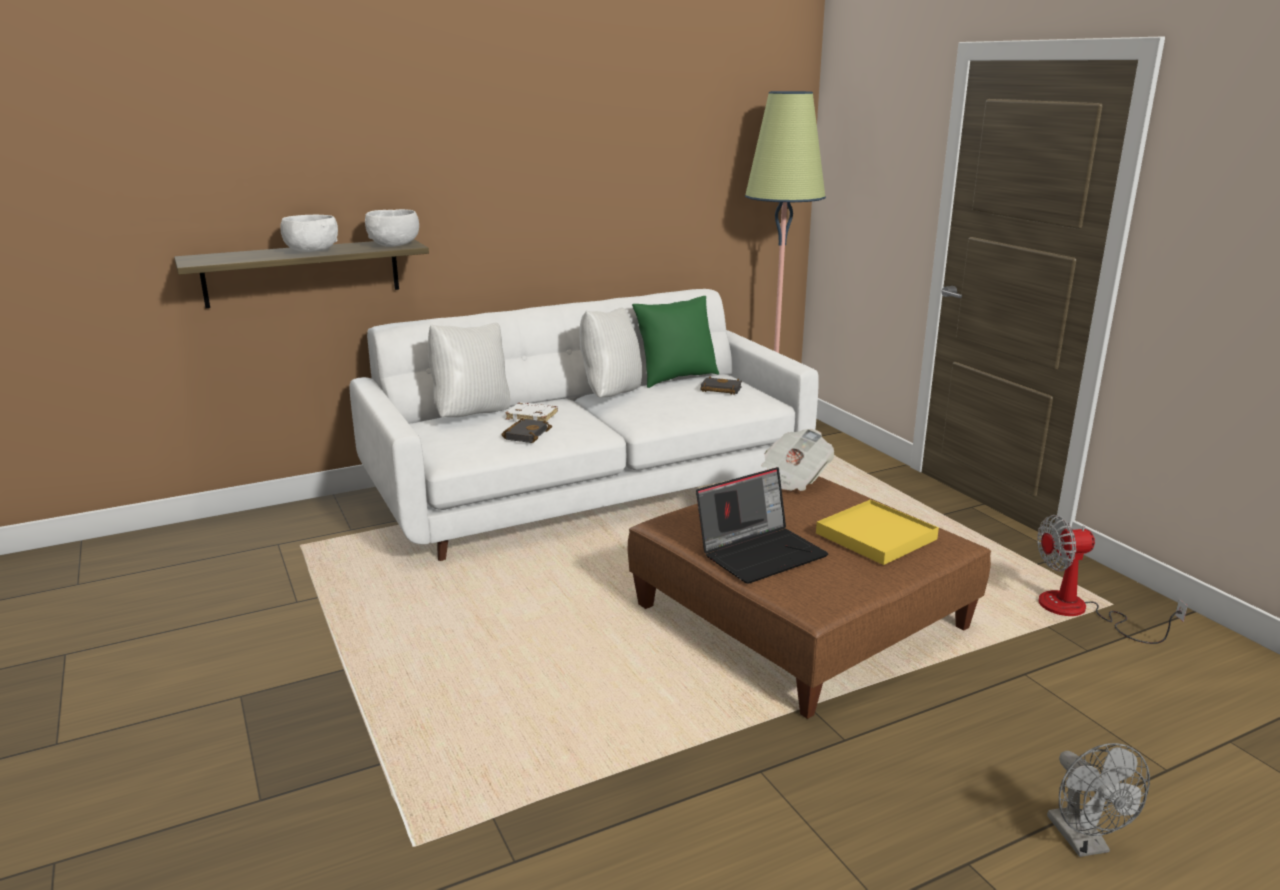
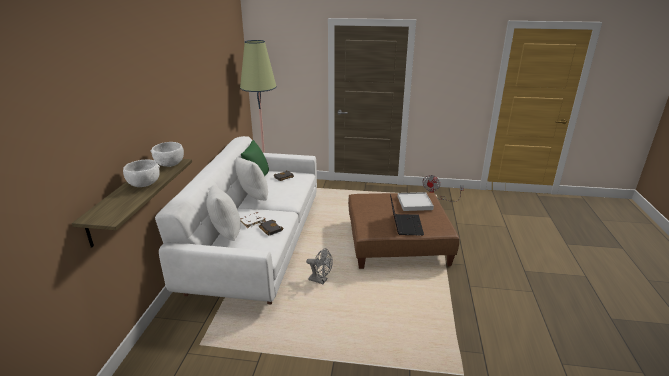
camera: 55 degrees left, 5 degrees up
(792, 479) = (361, 198): newspaper -> none
(876, 536) = (414, 203): yellow tray -> white tray
(1084, 842) = (525, 251): grey fan -> grey fan (320, 280)

